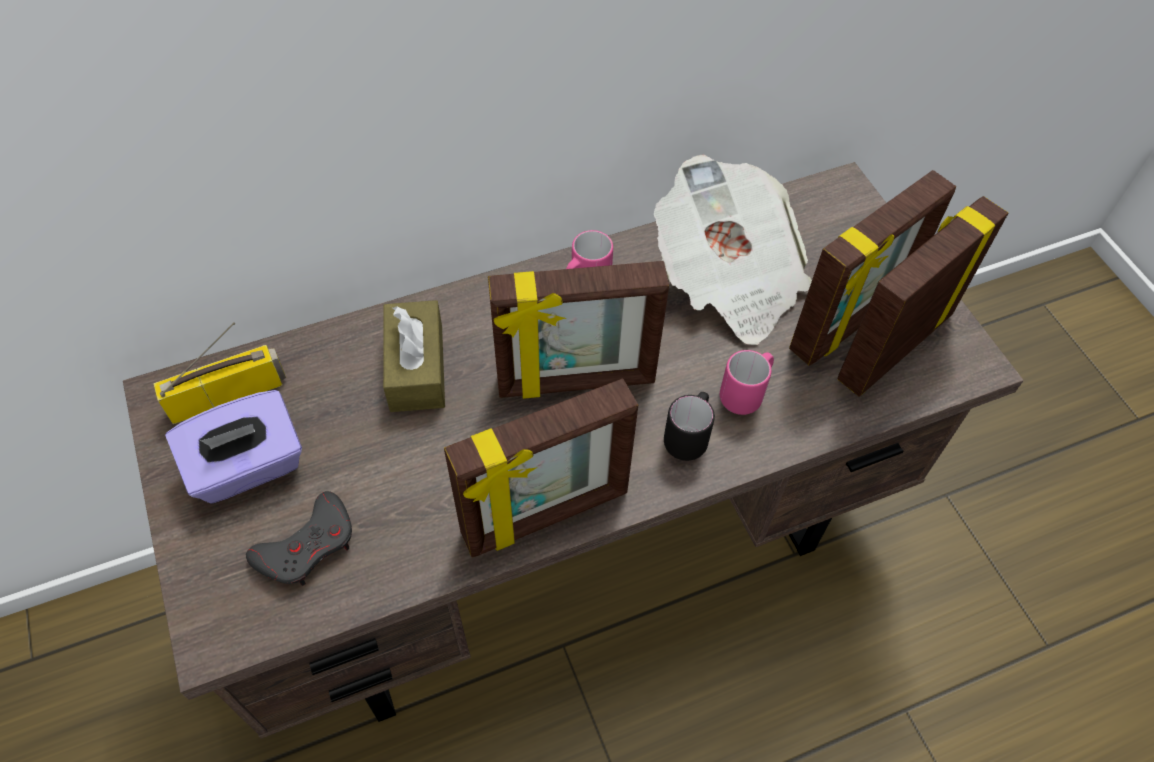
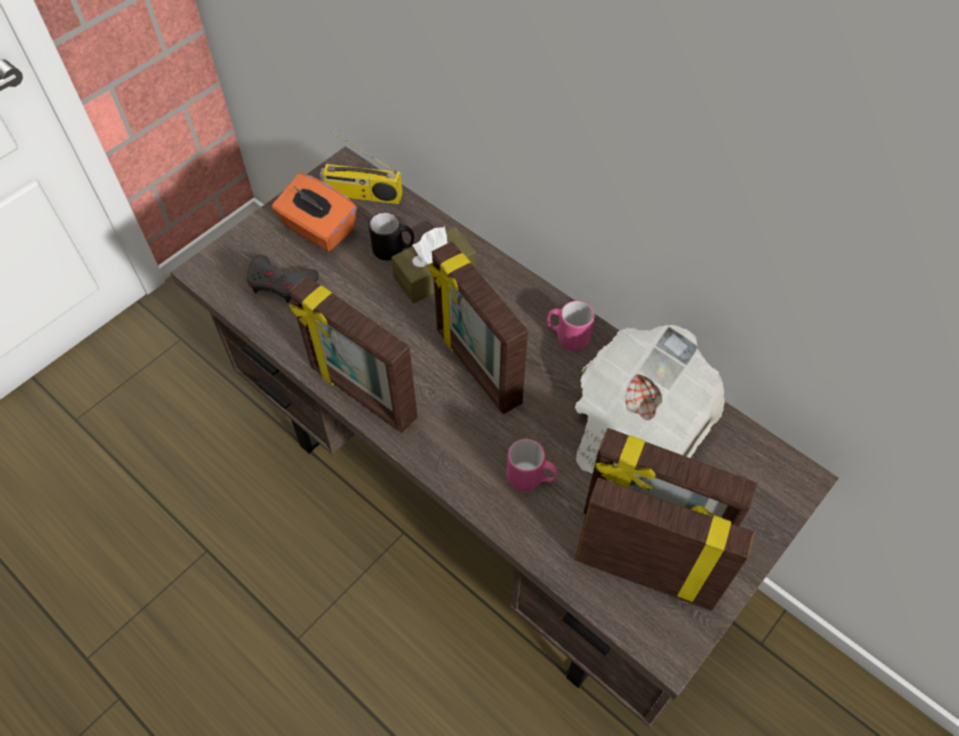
camera: 65 degrees right, 0 degrees up
(228, 394) = (362, 195): radio -> radio turned 150 degrees clockwise
(248, 467) = (318, 229): purple tissue box -> orange tissue box
(688, 436) = (471, 454): black mug -> black mug (394, 250)

